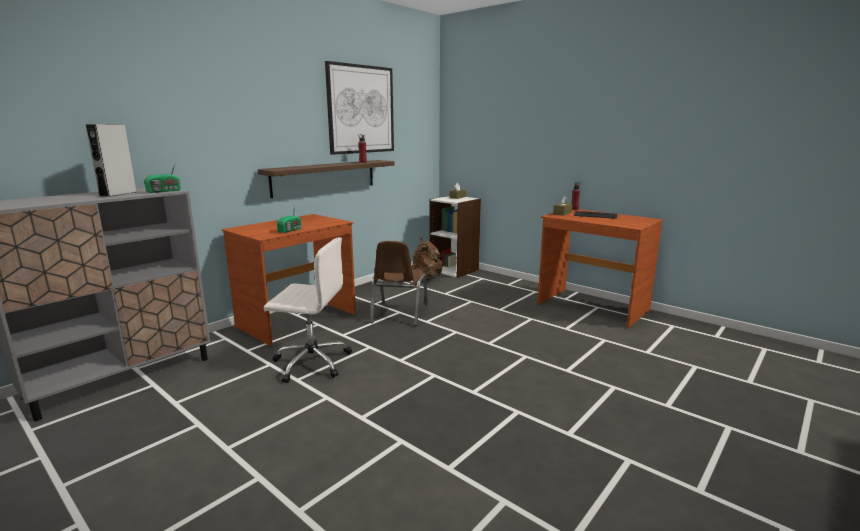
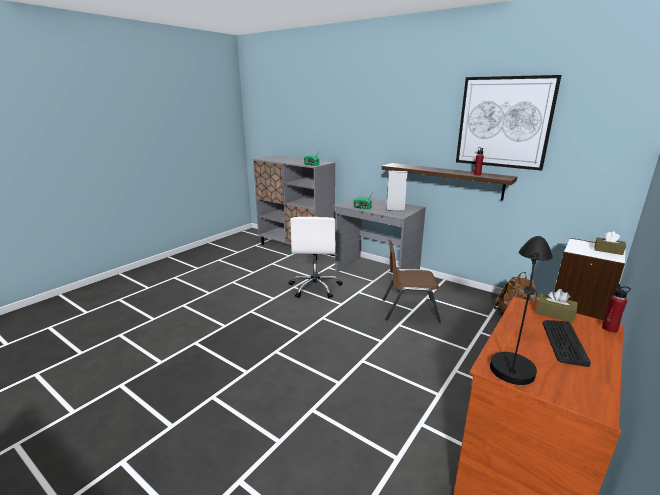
camera: 85 degrees right, 5 degrees up
(118, 194) = (300, 162): grey speaker -> grey speaker (395, 209)
(298, 321) = (376, 274): brown desk -> grey desk
(611, 222) = (515, 350): none -> black table lamp

